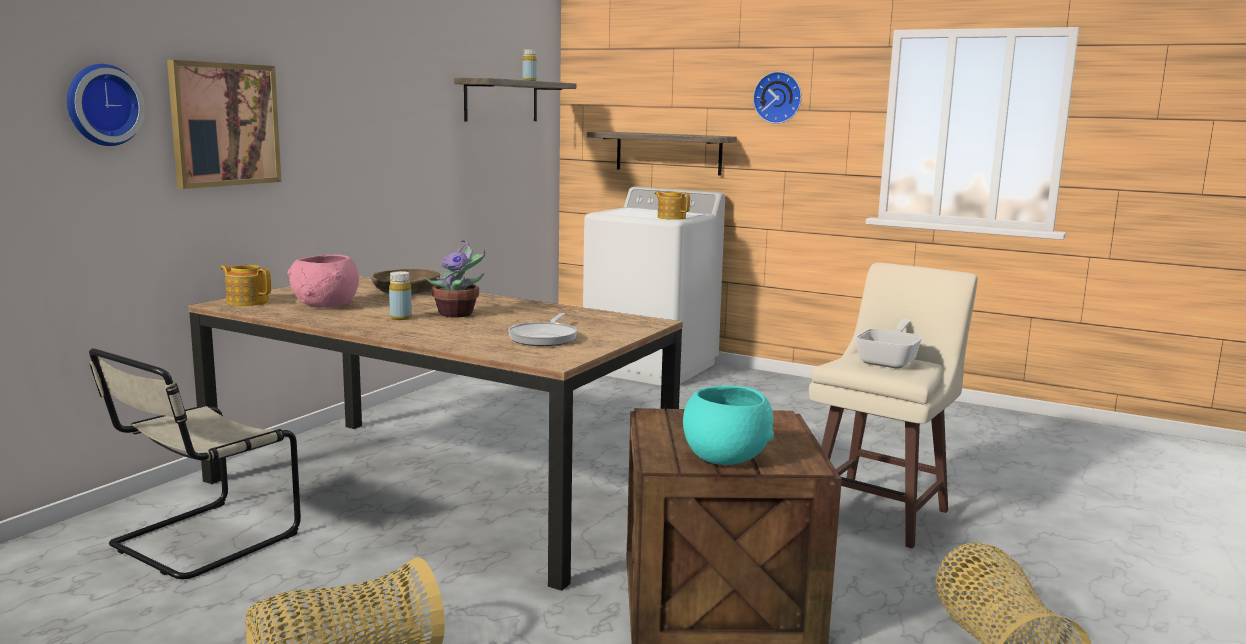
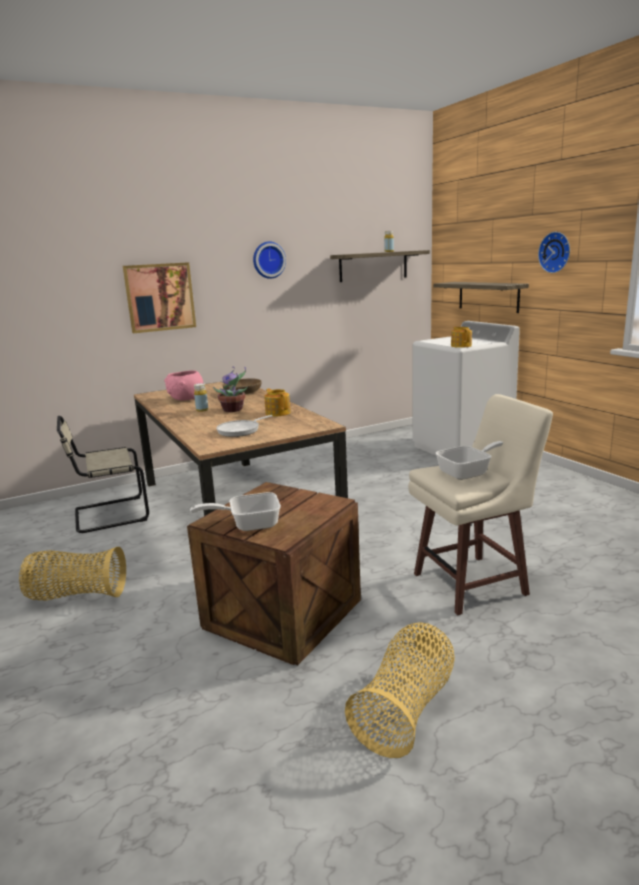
camera: 35 degrees right, 5 degrees up
(101, 105) = (86, 292): wall clock -> wall clock (268, 260)
(247, 302) = (159, 394): teapot -> teapot (278, 413)
(725, 457) = (248, 524): turquoise bowl -> frying pan

